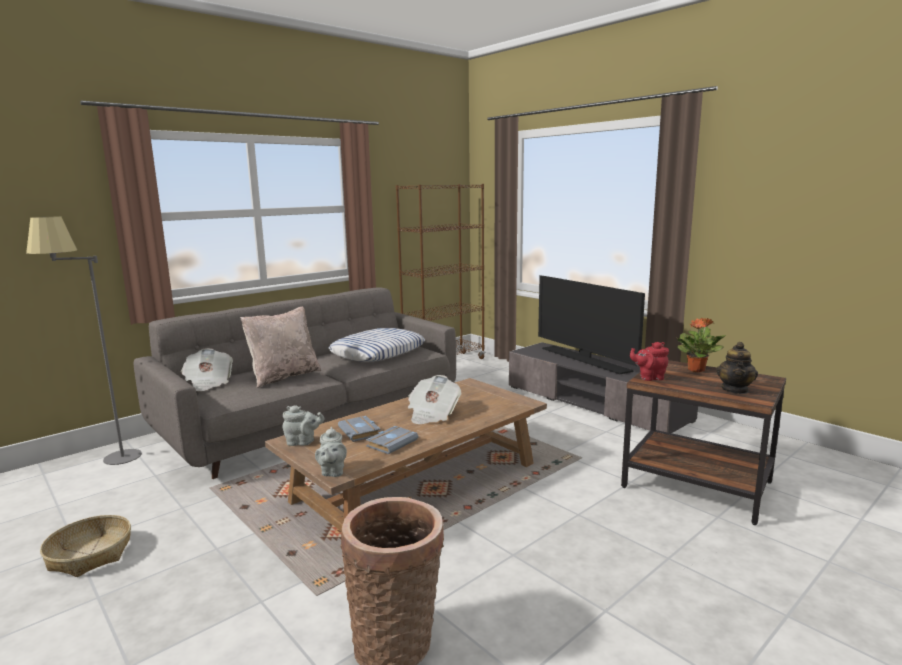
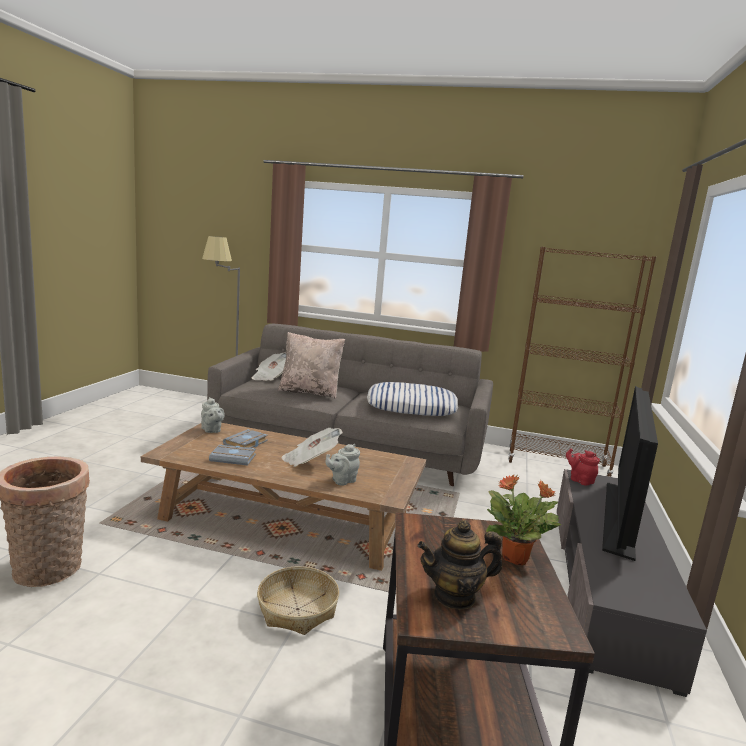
camera: 55 degrees right, 0 degrees up
(90, 554) = (120, 443): basket -> basket (297, 609)
(332, 472) = (166, 450): grey teapot -> grey teapot (342, 481)
(649, 377) = (432, 525): red teapot -> red teapot (580, 480)

